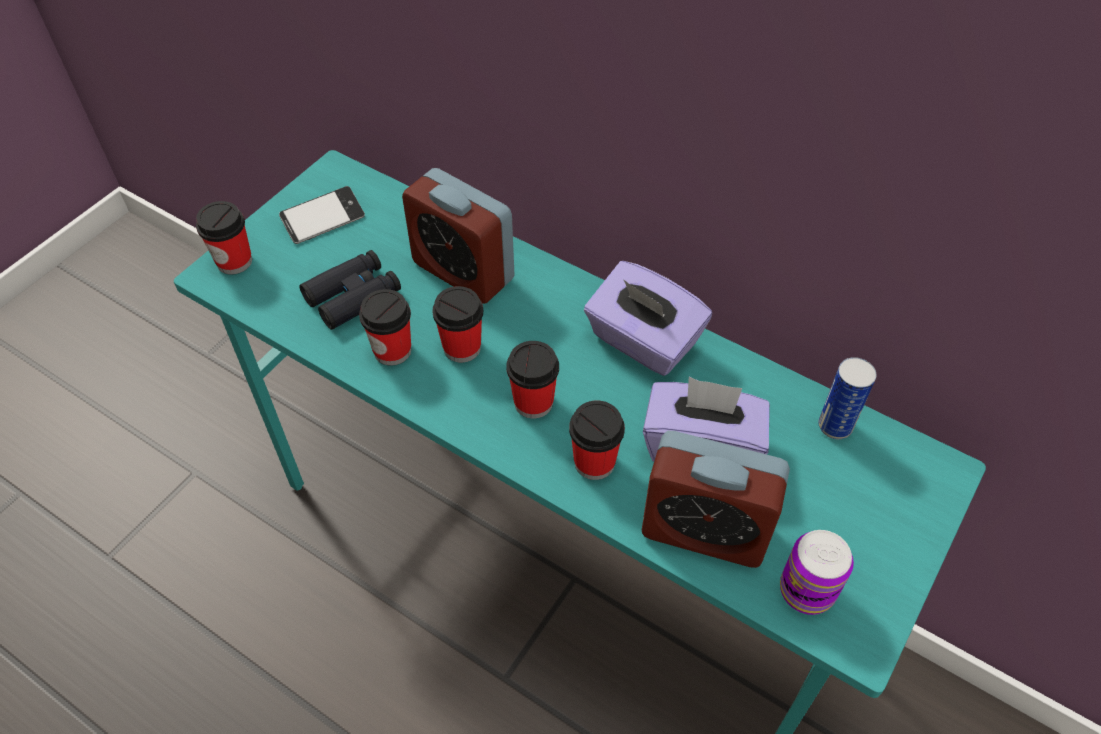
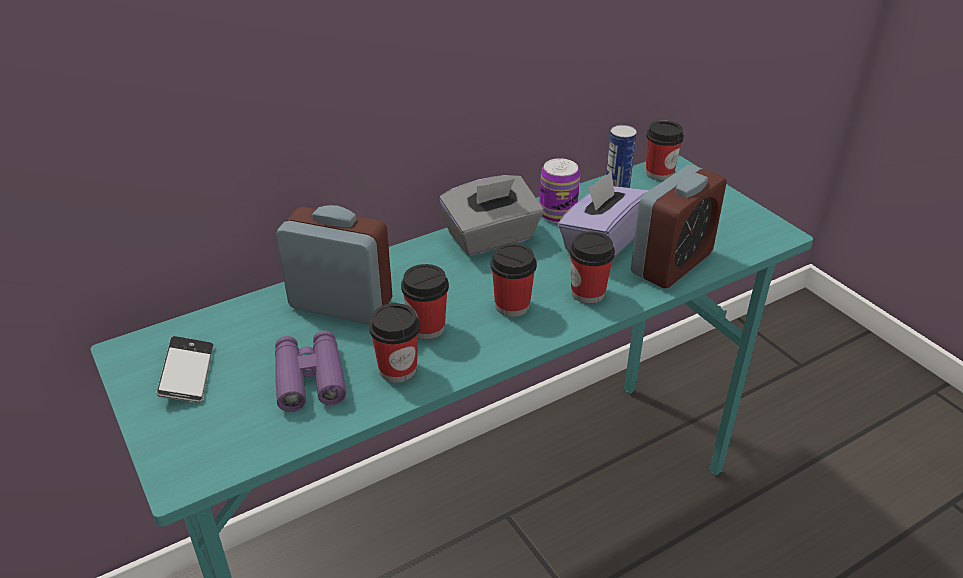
camera: 65 degrees left, 15 degrees down
(234, 261) = (179, 456): cup -> cup (659, 173)
(353, 296) = (310, 378): black binoculars -> purple binoculars
(463, 271) = (341, 304): alarm clock -> alarm clock turned 135 degrees counterclockwise
(643, 342) = (491, 238): purple tissue box -> grey tissue box
(807, 590) = (735, 239): can -> can (557, 214)

